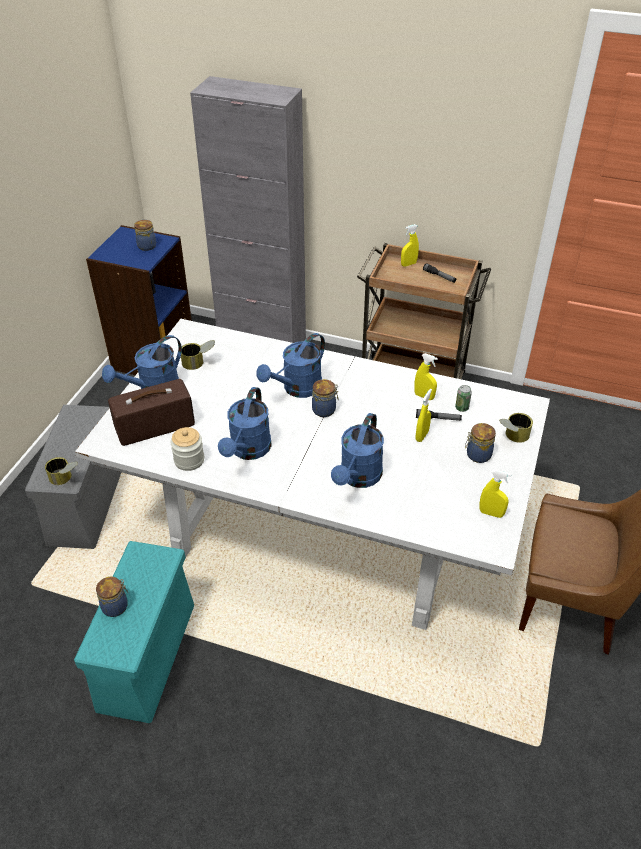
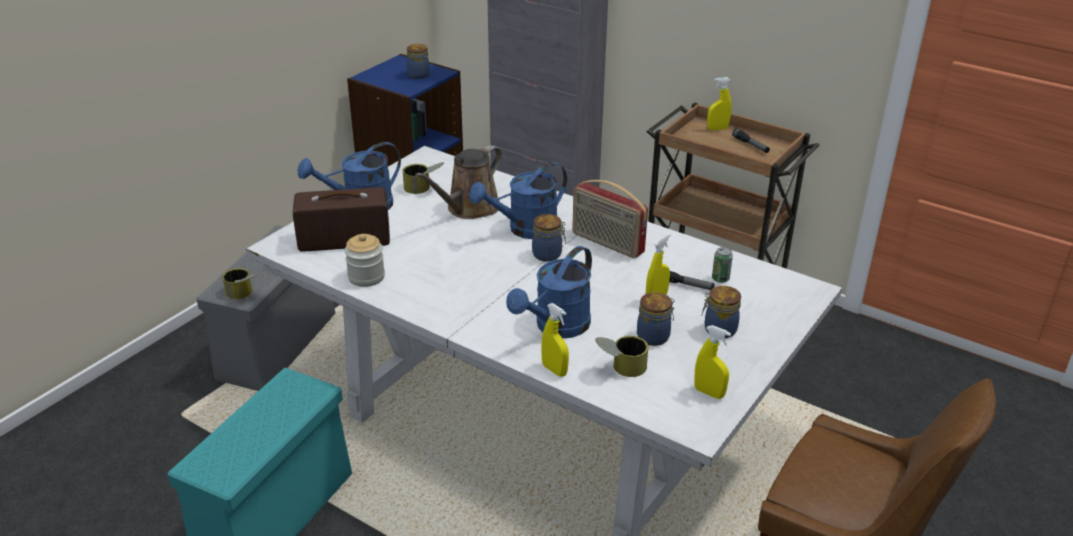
camera: 15 degrees right, 10 degrees down
(116, 606) = (238, 428): jar -> jar (654, 336)
(244, 376) = (469, 209): none -> brown watering can
(248, 451) = (438, 279): blue watering can -> none
(365, 391) = (607, 243): none -> radio
(424, 396) = (677, 260): yellow spray bottle -> yellow spray bottle (554, 370)
(512, 437) = (773, 319): can -> can (620, 368)

